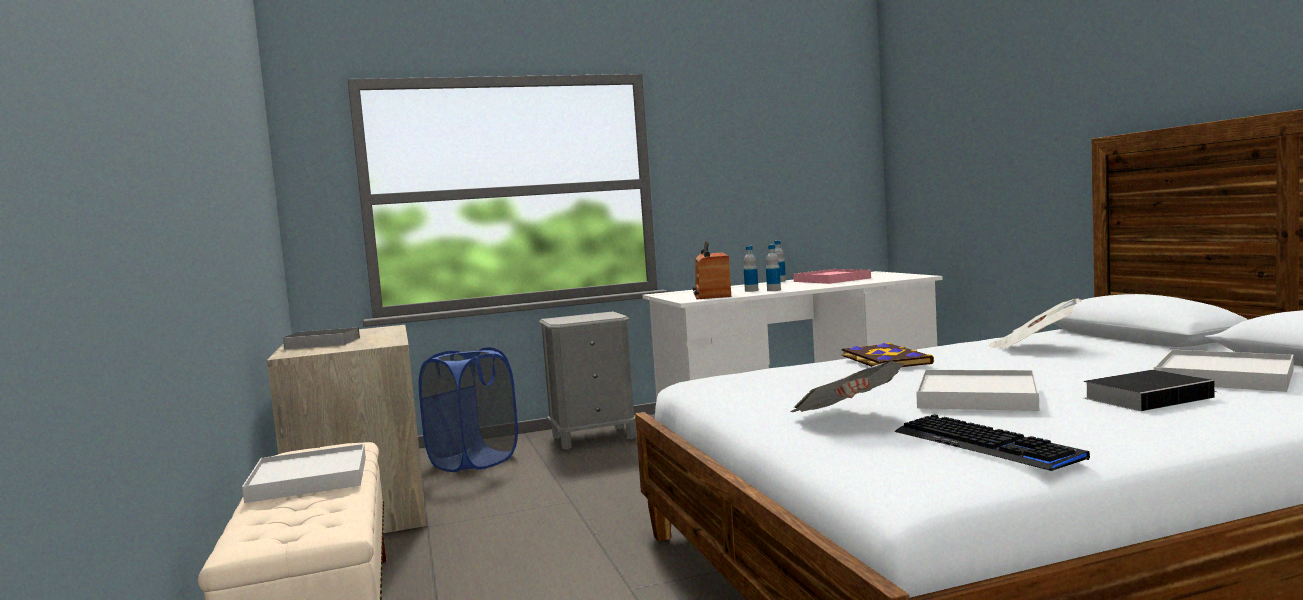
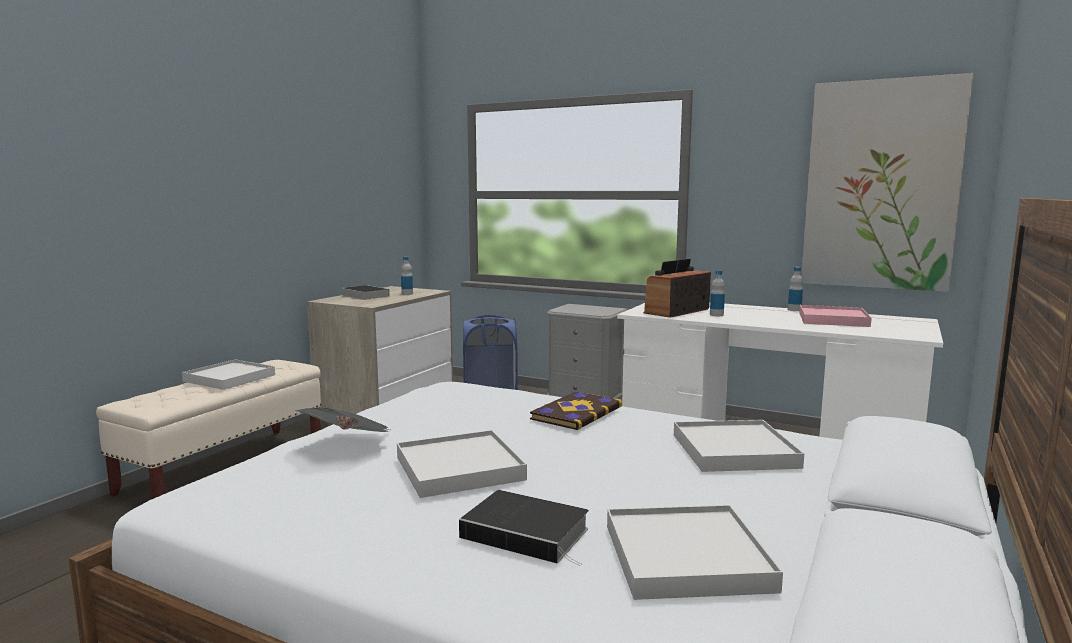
camera: 45 degrees right, 5 degrees up
(774, 290) = (729, 319): bottle -> bottle (407, 294)
(811, 165) = (881, 185): none -> picture
(985, 445) = (288, 500): keyboard -> none
(1033, 347) = (733, 451): newspaper -> white tray

